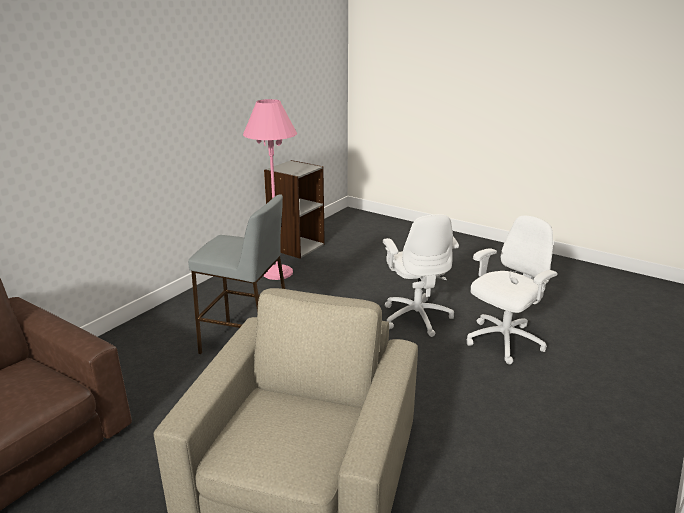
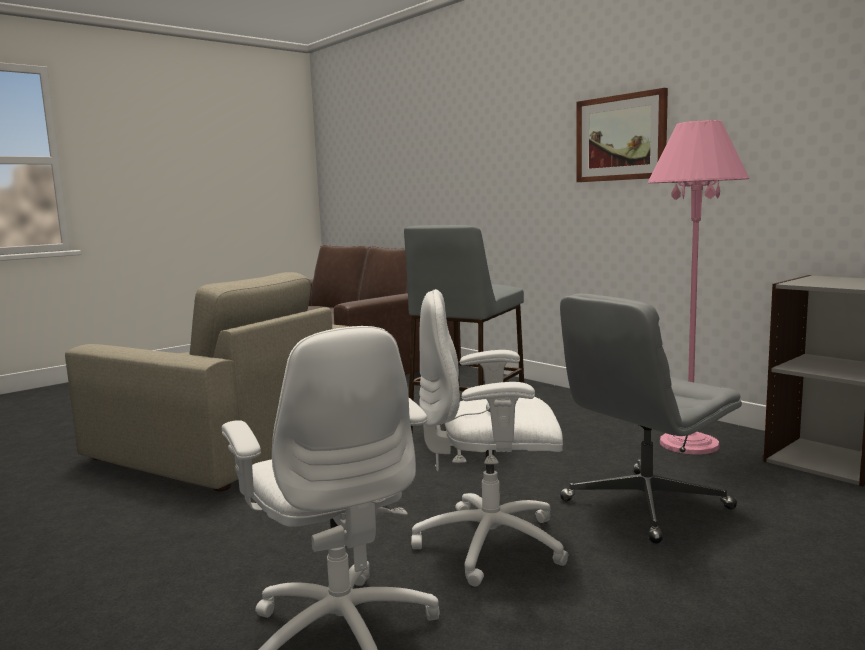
camera: 105 degrees right, 15 degrees down
(162, 108) = (621, 138): none -> picture
(360, 285) = (645, 505): none -> grey office chair

